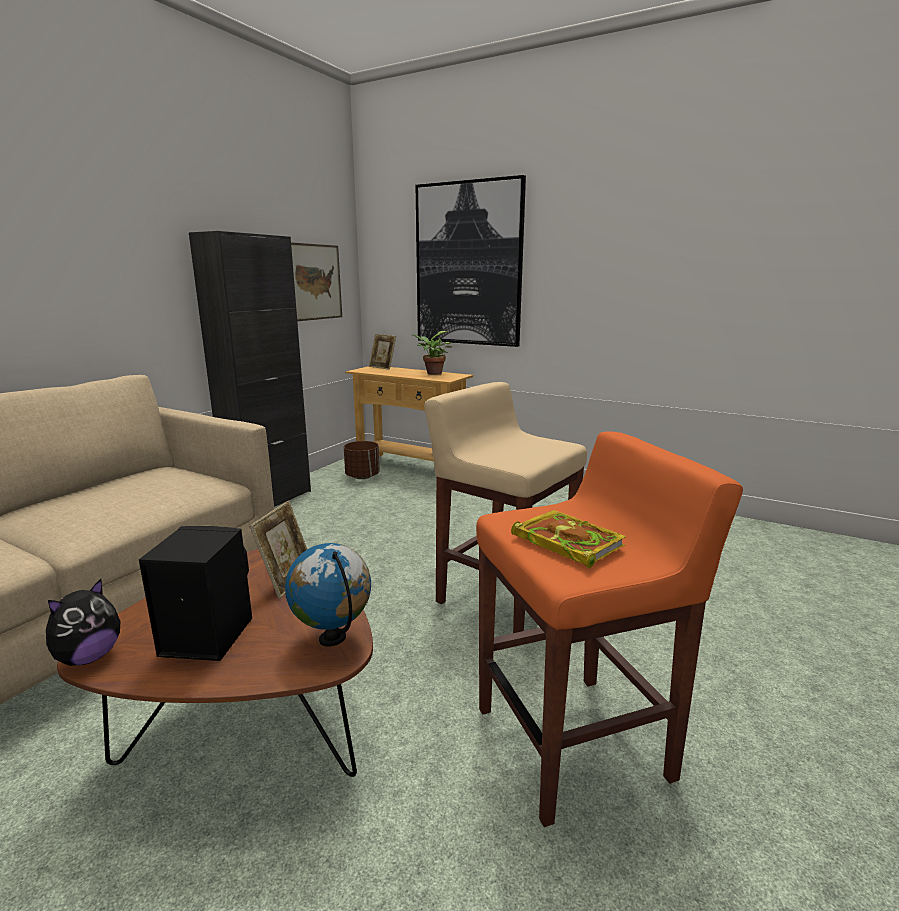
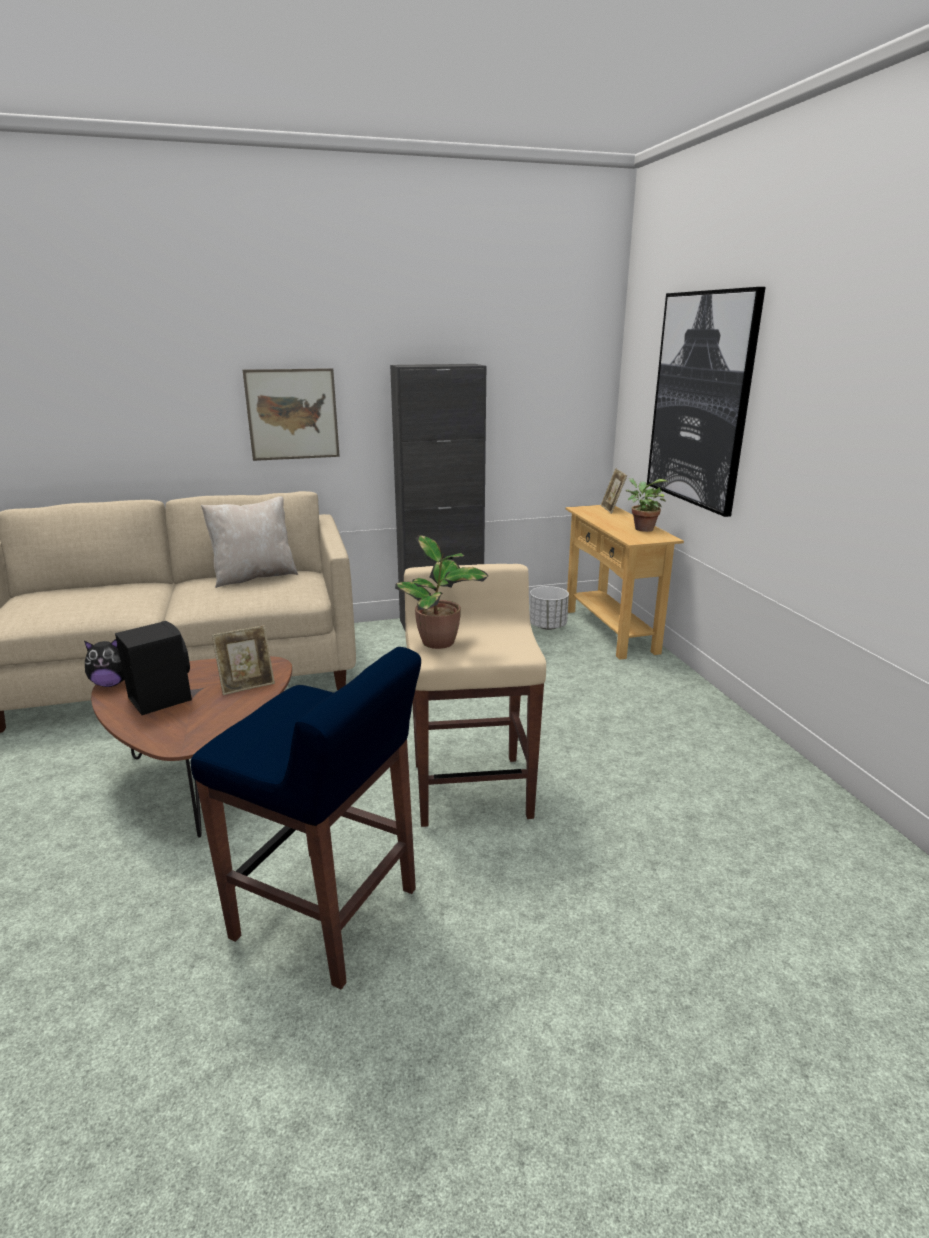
camera: 45 degrees right, 5 degrees up
(112, 485) = (254, 577): none -> beige pillow
(315, 282) = (545, 406): picture -> picture (292, 414)
(333, 638) = (199, 733): globe -> none
(362, 476) = (548, 626): brown planter -> white planter
(501, 455) = (440, 642): none -> potted plant
(565, 541) = (277, 726): book -> none
(575, 742) = (328, 915): orange stool -> blue stool

